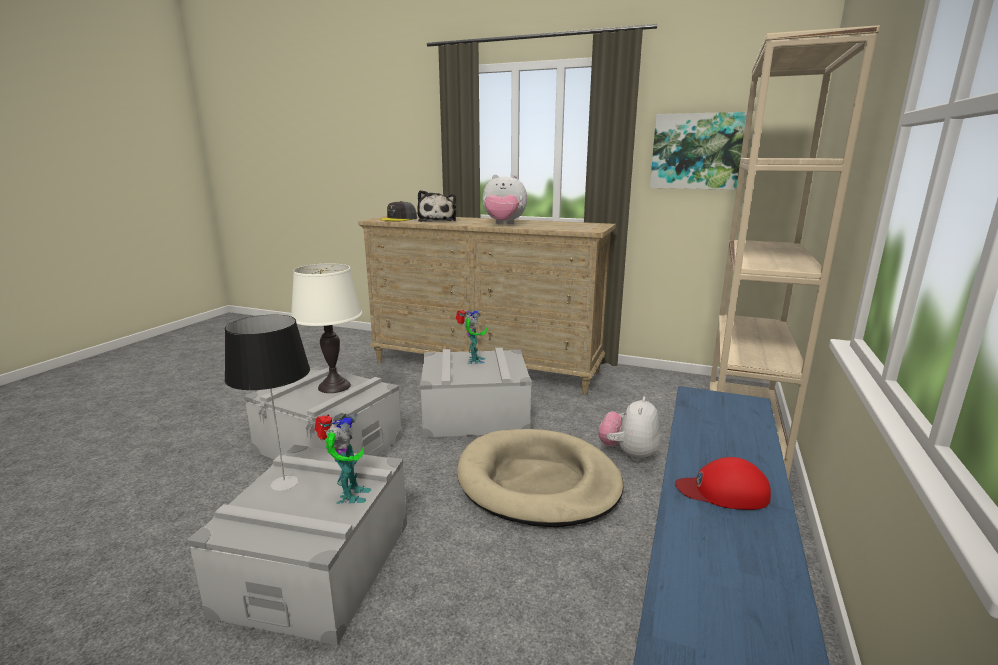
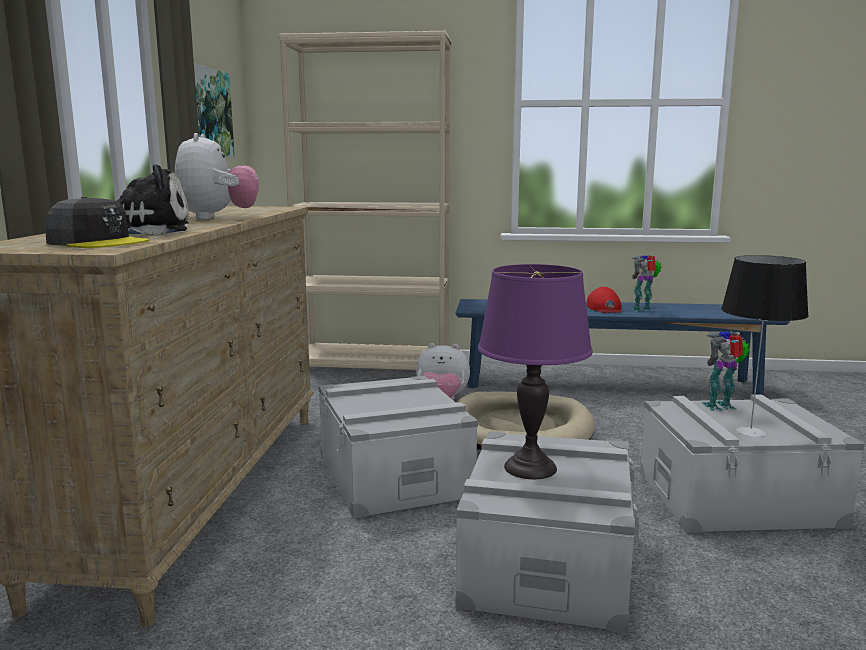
camera: 105 degrees left, 5 degrees down
(334, 386) = (530, 468): white table lamp -> purple table lamp
(473, 360) = (374, 403): toy robot -> toy robot (643, 309)

